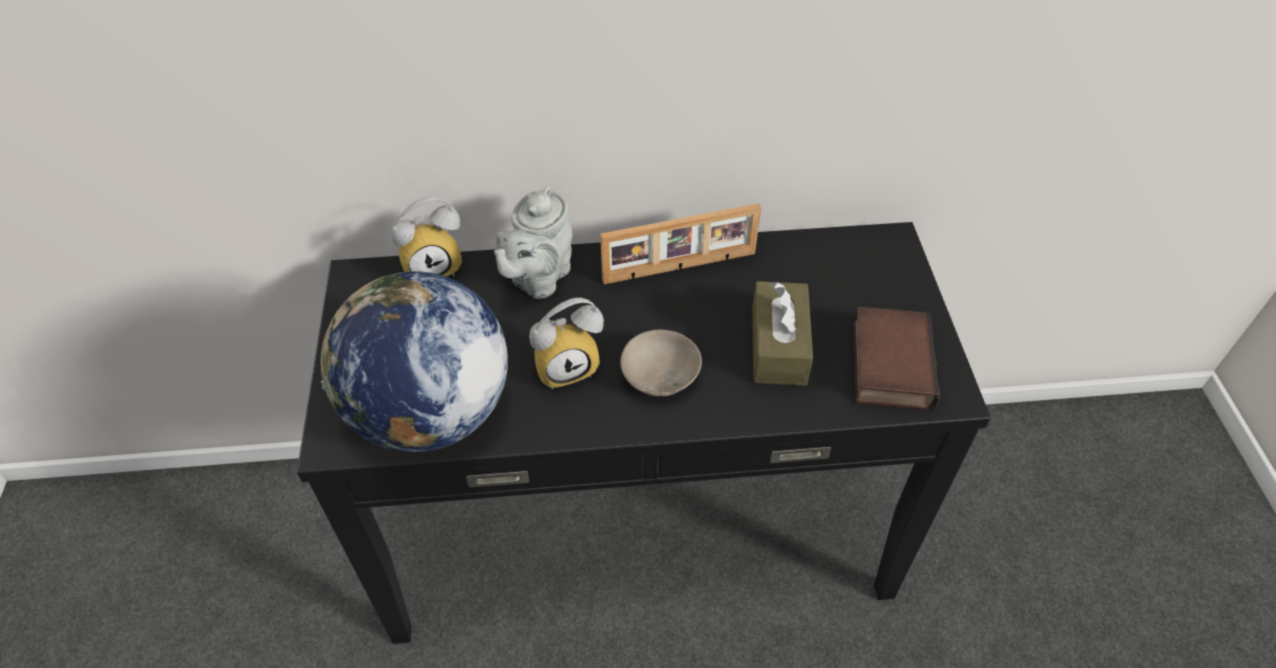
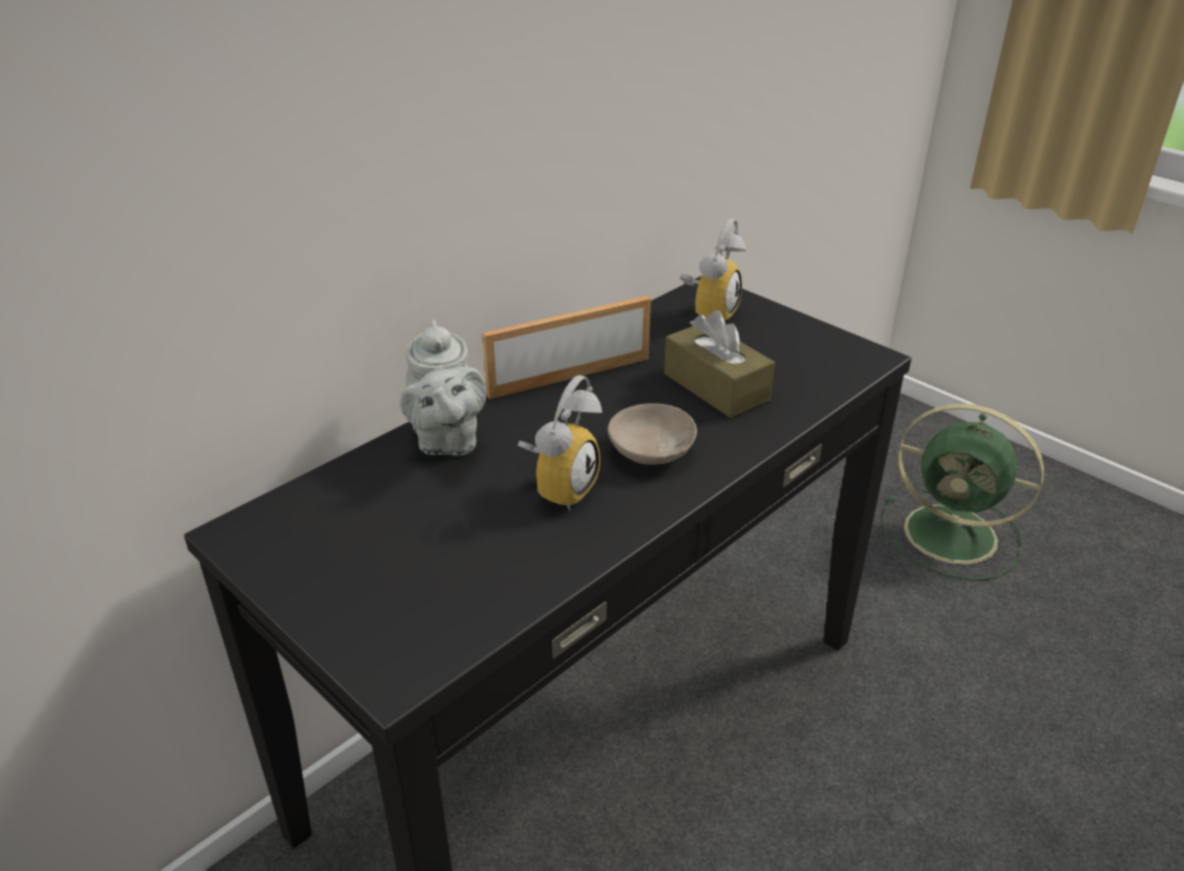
camera: 40 degrees left, 15 degrees down
(430, 414) = (474, 593): globe -> none
(434, 266) = (321, 481): alarm clock -> alarm clock (709, 312)
(680, 268) = (568, 375): picture frame -> picture frame turned 150 degrees counterclockwise
(888, 363) = (806, 359): book -> none
(1102, 577) = (954, 535): none -> green fan

